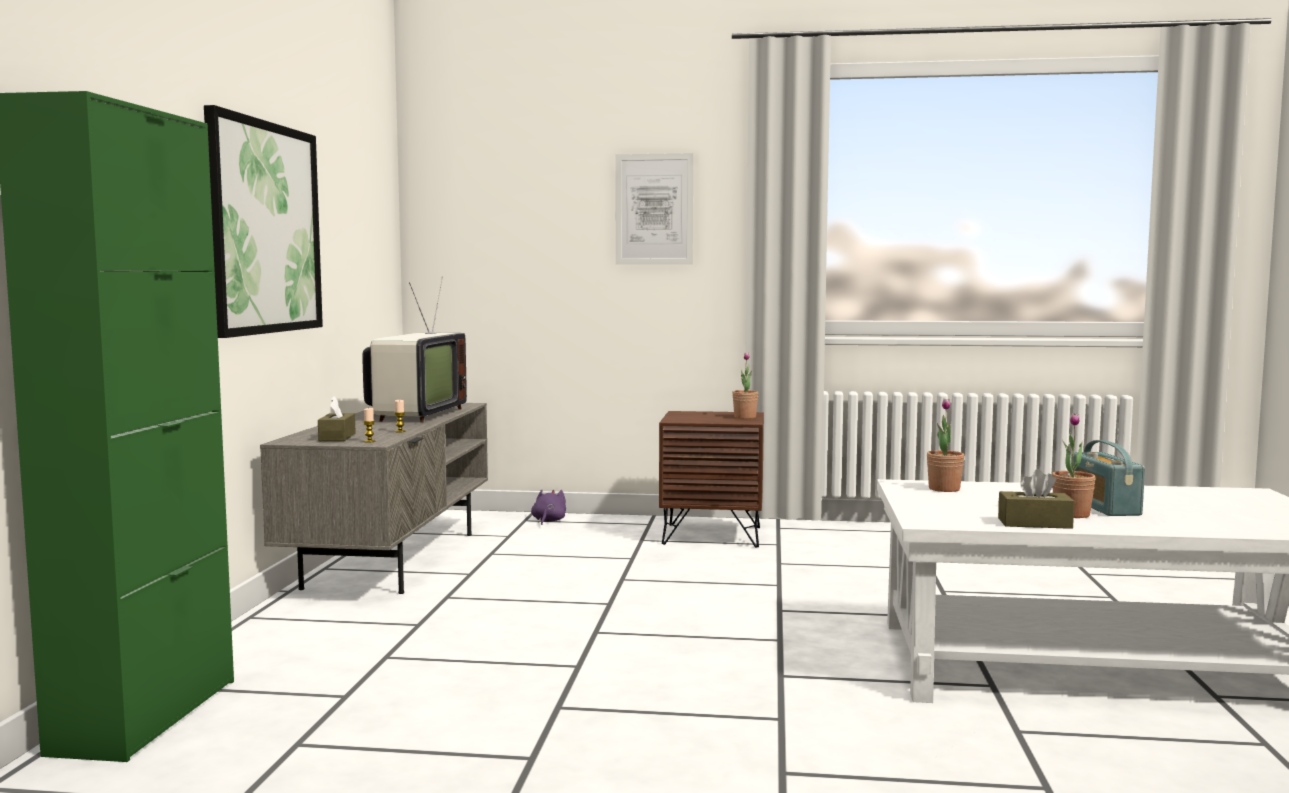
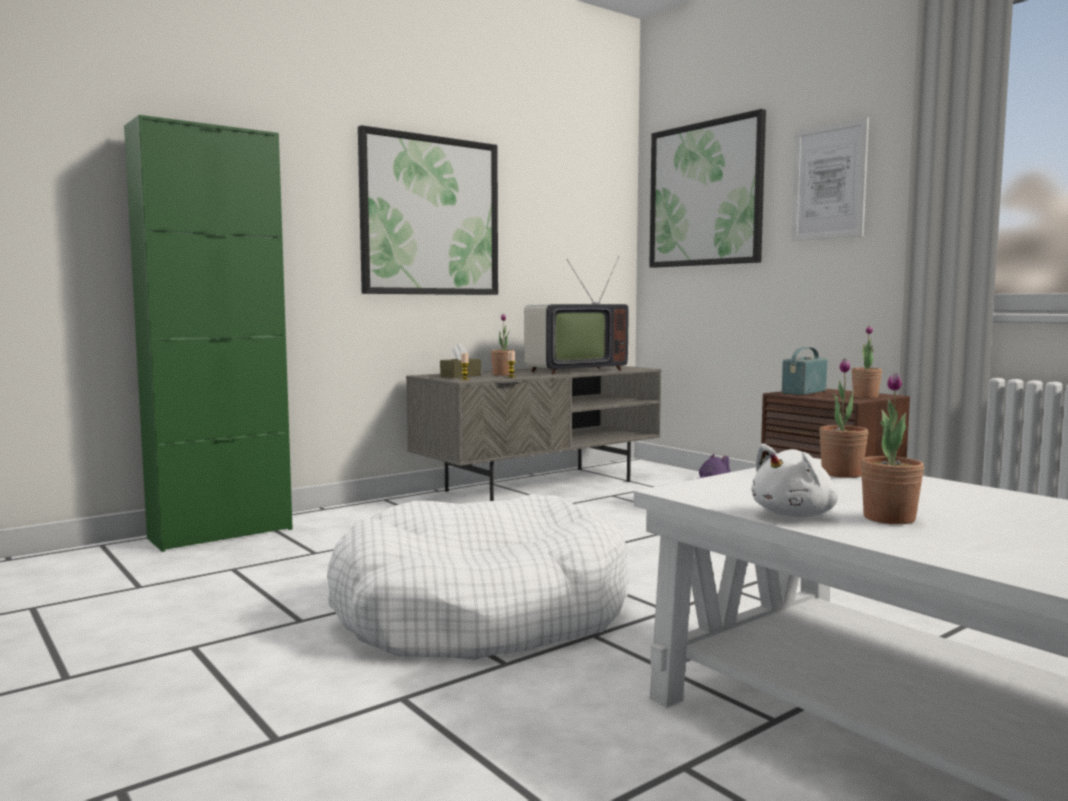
camera: 45 degrees right, 0 degrees up
(373, 429) = (502, 374): none -> potted plant
(503, 206) = (705, 194): none -> picture
(663, 690) = (480, 613): none -> white dog bed
(1034, 523) = (796, 515): brown tissue box -> white plush toy
(1104, 507) = (979, 522): radio -> radio (803, 392)

